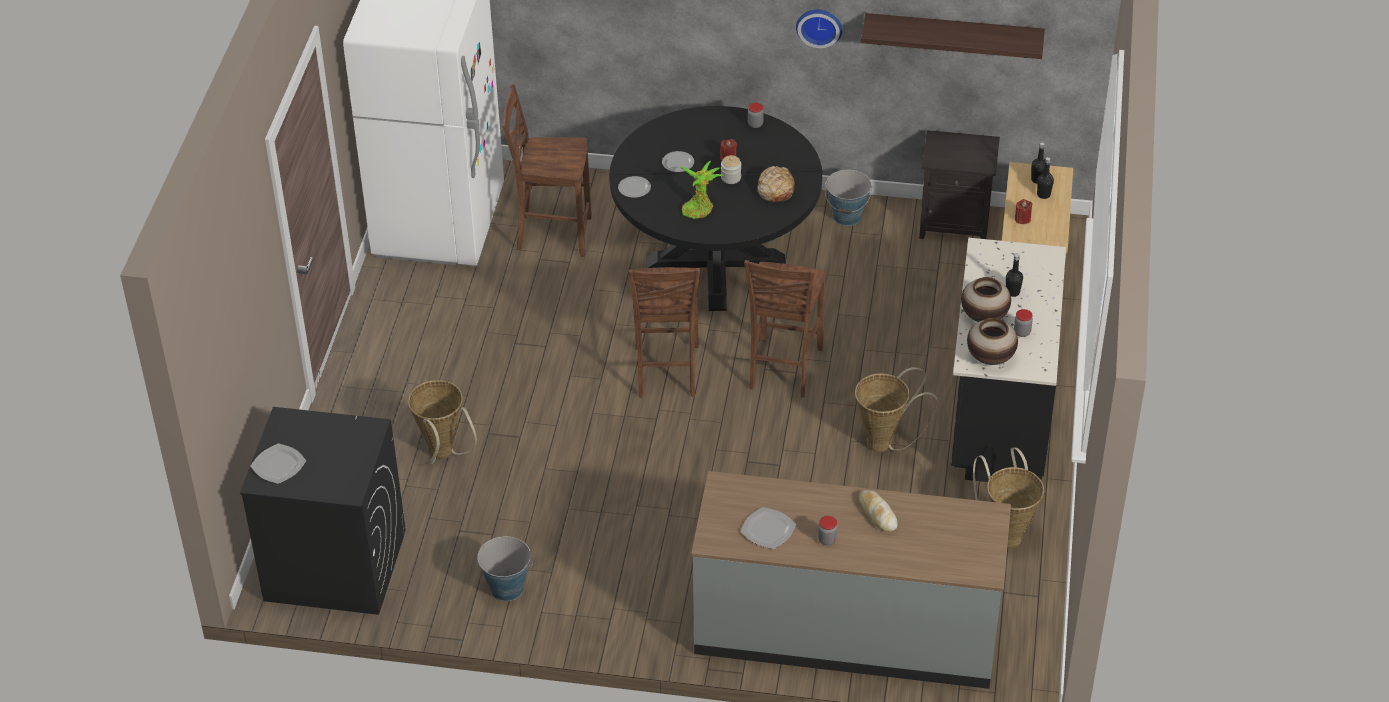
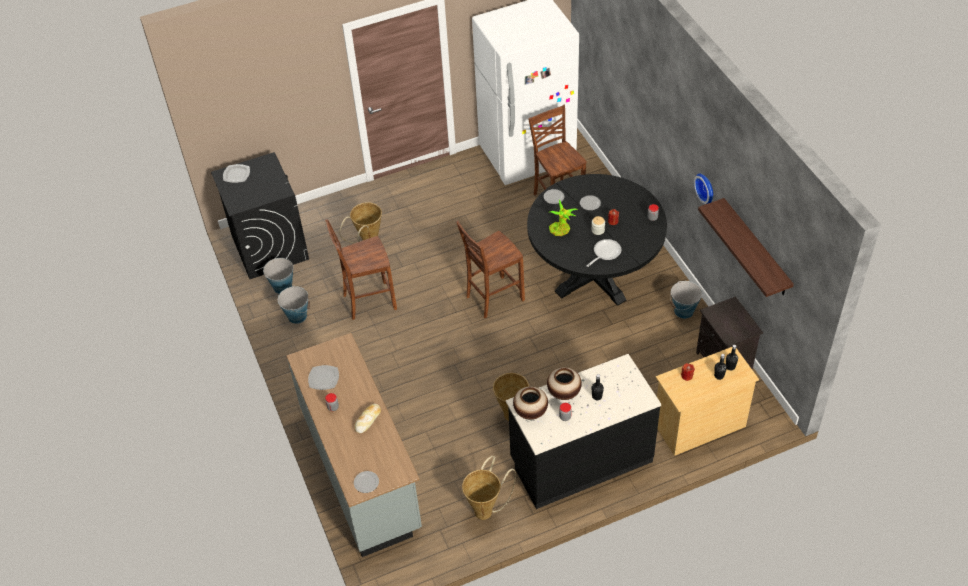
camera: 60 degrees right, 5 degrees up
(432, 582) = (282, 287): none -> bucket
(775, 189) = (605, 253): bread -> frying pan
(783, 369) = (535, 345): brown chair -> brown chair (368, 301)
(979, 556) = (366, 482): none -> plate

